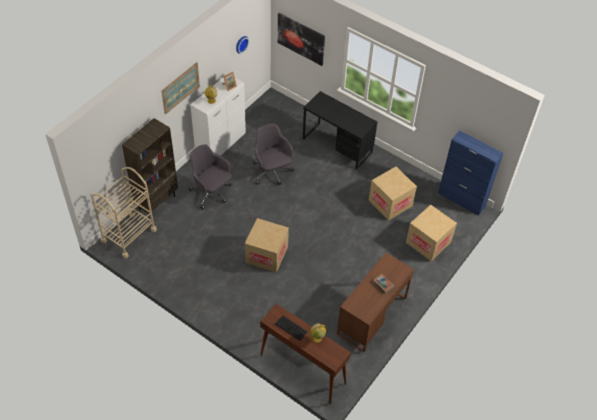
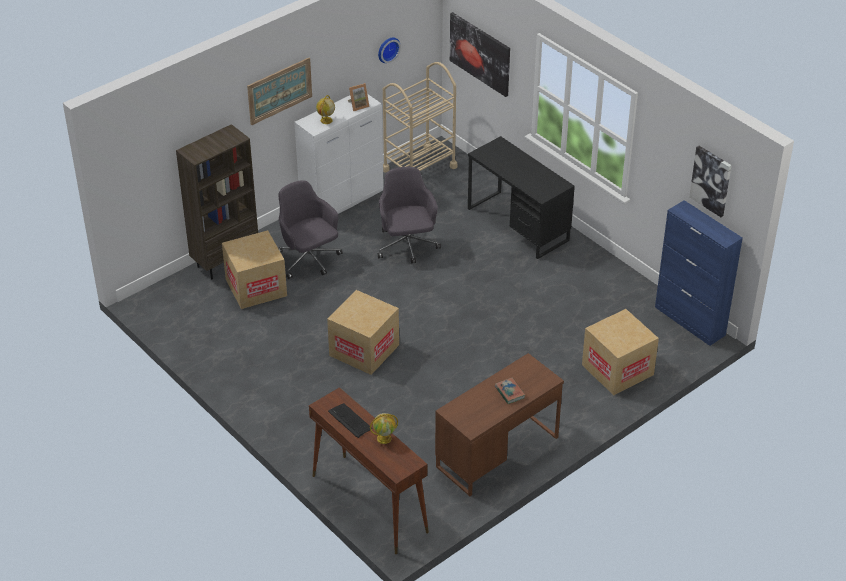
camera: 15 degrees right, 10 degrees down
(129, 235) = (172, 297): beige cart -> beige cart (419, 168)
(390, 203) = (575, 310): cardboard box -> cardboard box (256, 287)
(481, 119) = (711, 180): none -> picture

